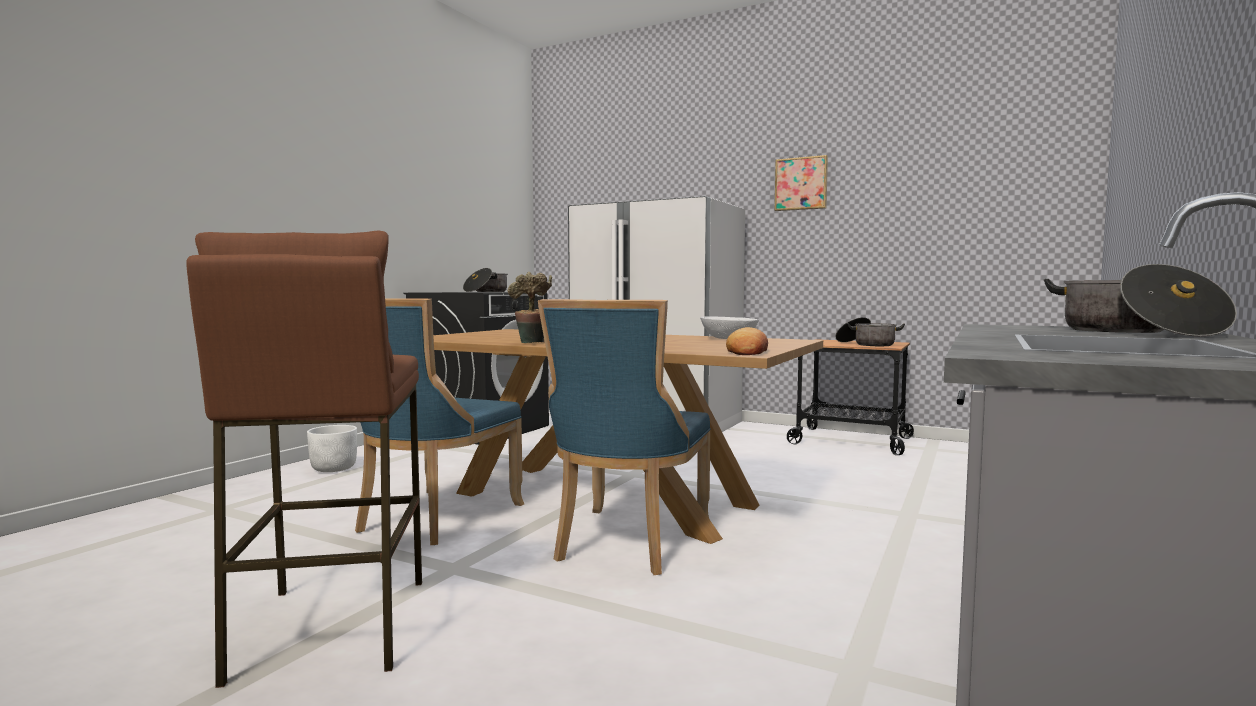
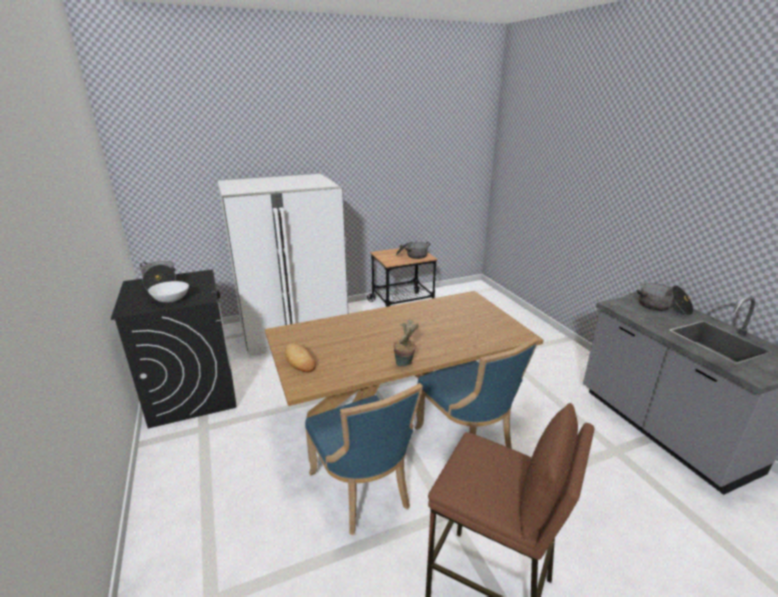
camera: 50 degrees left, 20 degrees up
(334, 468) = (184, 500): white planter -> none
(728, 338) = (442, 305): white bowl -> white bowl (171, 299)
(748, 351) = (513, 330): bread -> bread (300, 360)
(801, 184) = (354, 155): picture -> none

